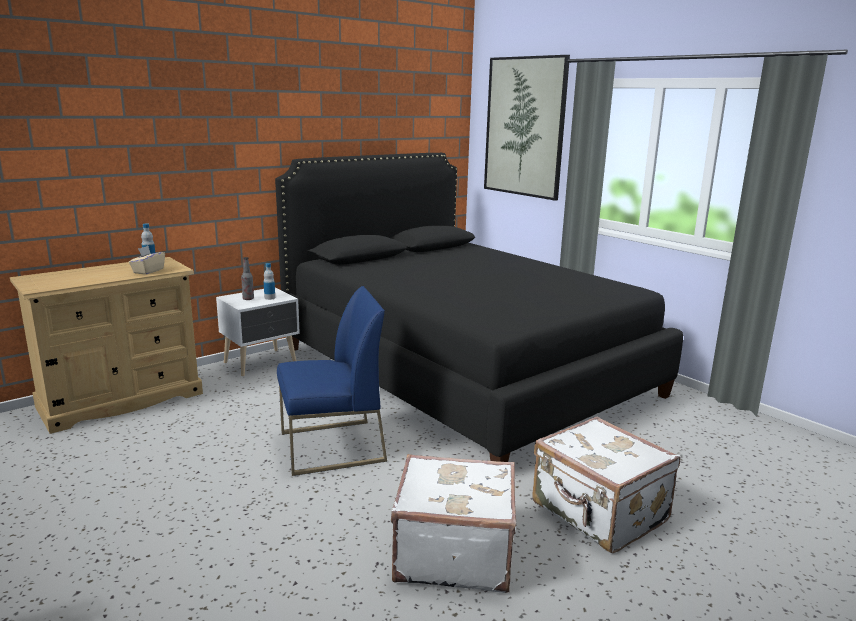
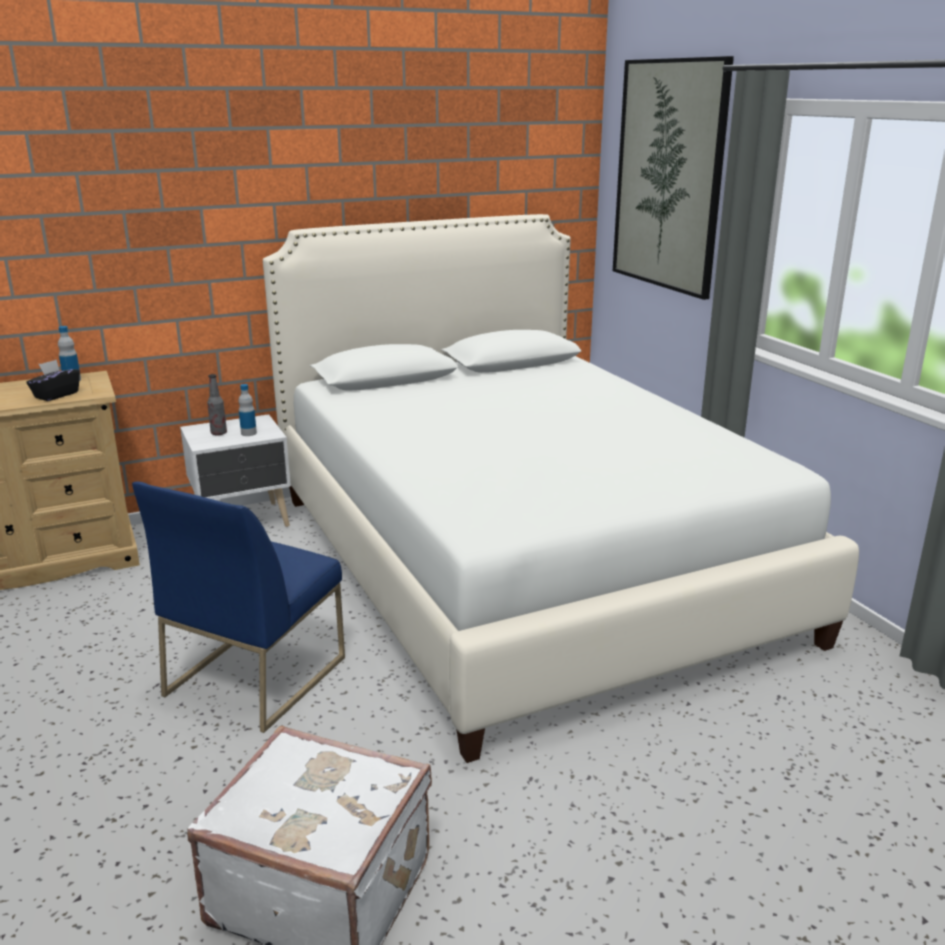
camera: 15 degrees right, 5 degrees up
(148, 271) = (56, 395): beige tissue box -> black tissue box
(331, 447) = (256, 675): blue chair -> blue chair turned 120 degrees clockwise
(464, 370) = (521, 563): black bed -> white bed
(598, 513) = (588, 856): white suitcase -> none

